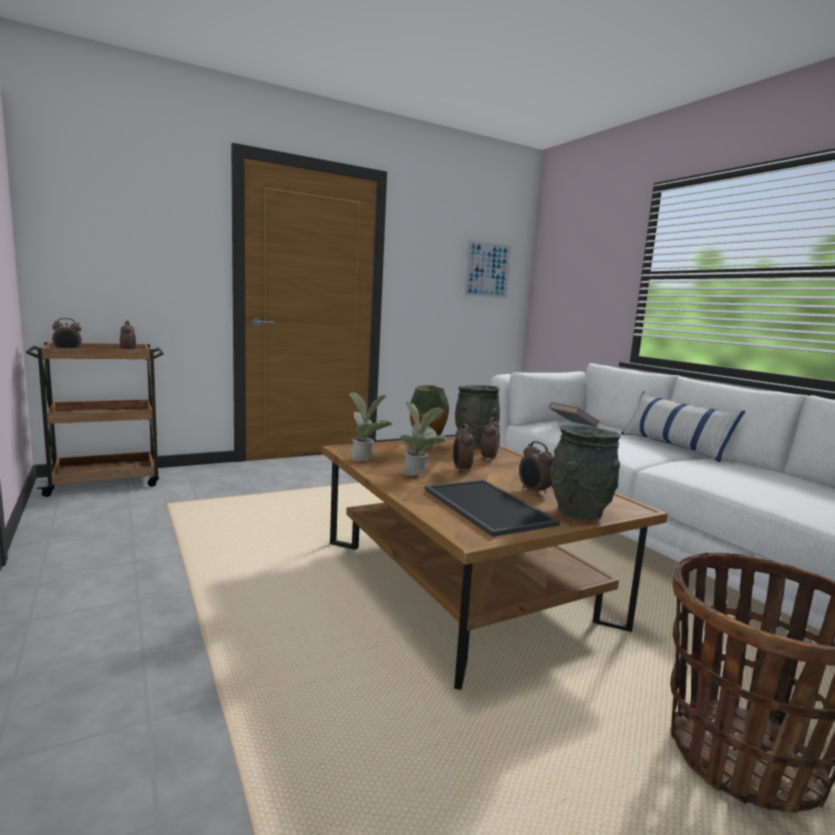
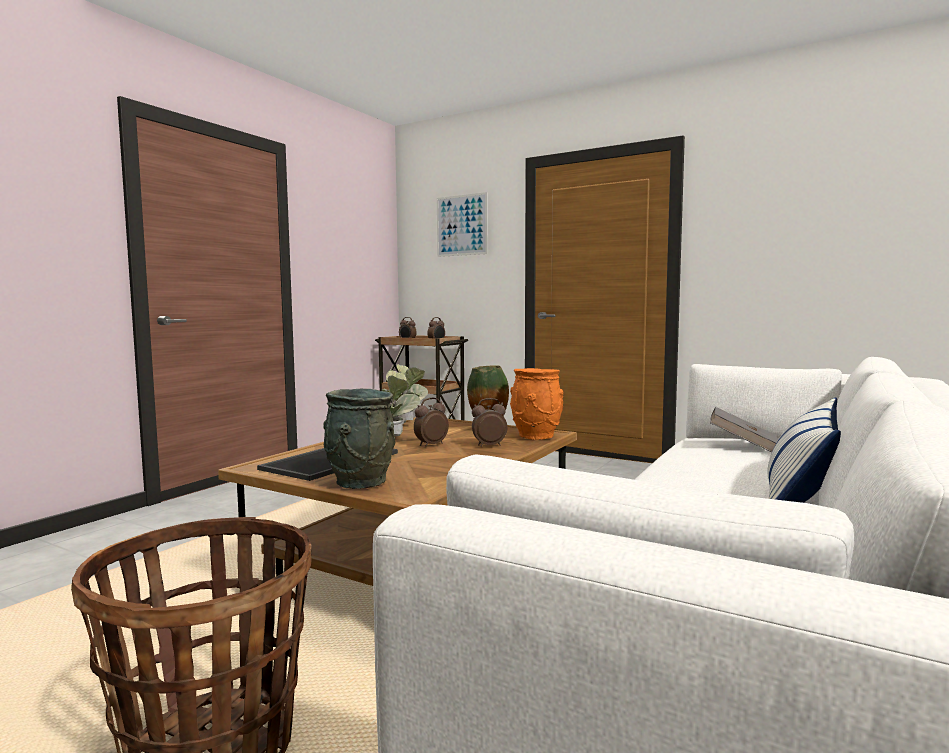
camera: 60 degrees right, 5 degrees down
(475, 443) = (537, 436): grey vase -> orange vase
(487, 270) = (860, 225): picture -> picture (461, 225)
(533, 492) = (403, 467): alarm clock -> none

